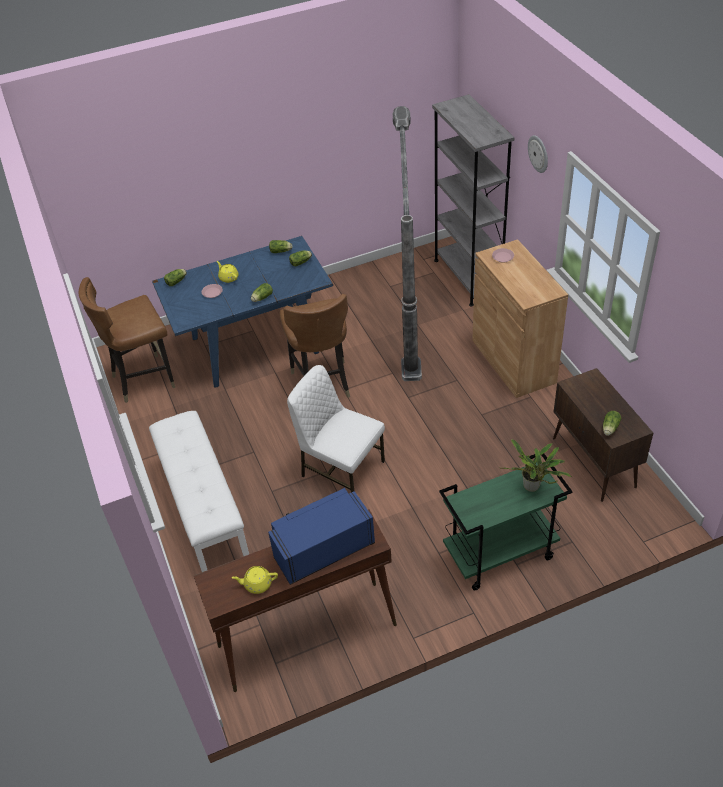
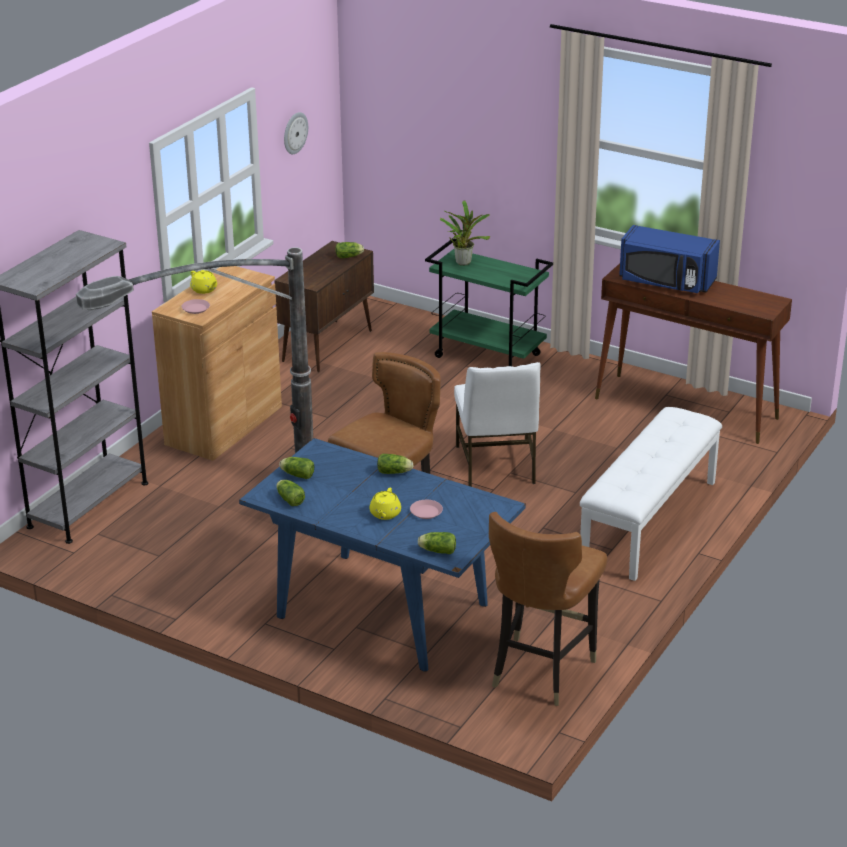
camera: 130 degrees left, 15 degrees down
(144, 379) = (540, 670): brown chair -> brown chair turned 90 degrees clockwise
(257, 584) = (735, 293): yellow teapot -> yellow teapot (204, 290)
(538, 153) = (114, 201): wall clock -> wall clock (294, 133)

